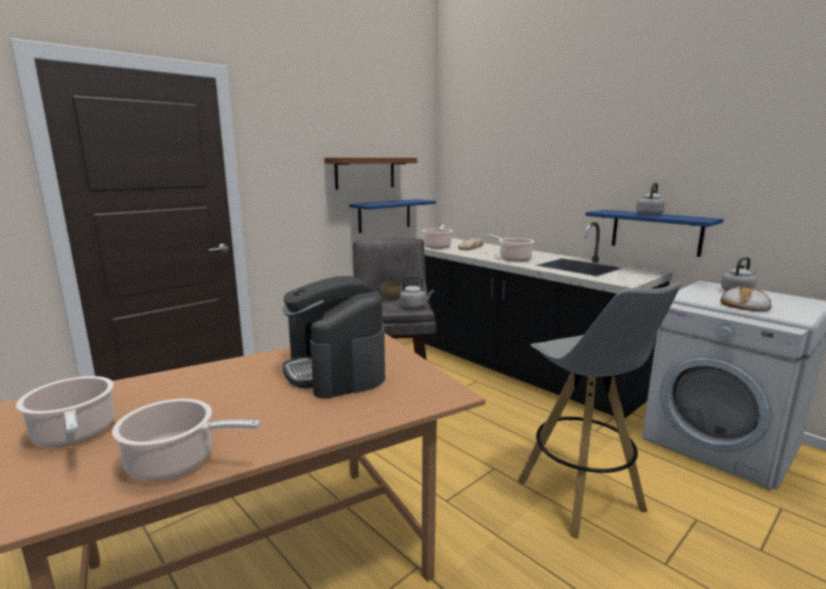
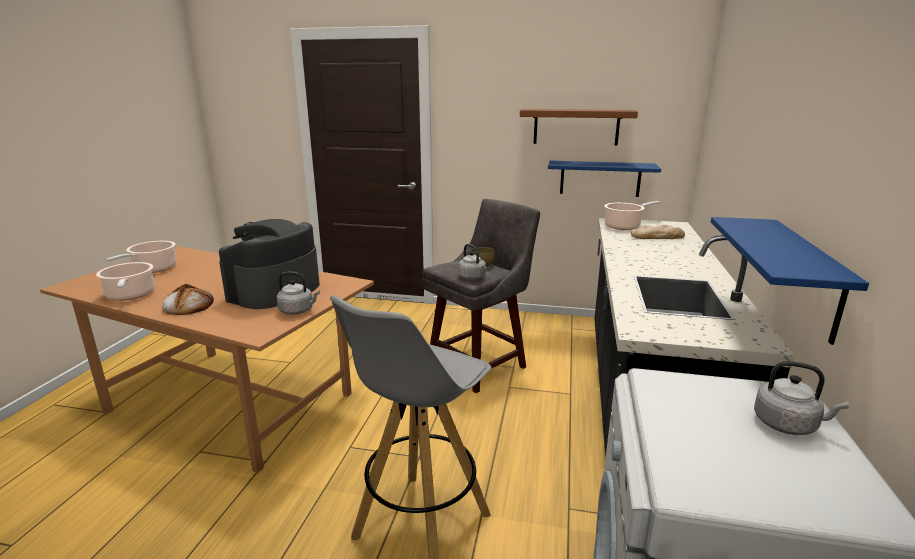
camera: 55 degrees right, 5 degrees up
(513, 258) = (643, 261): cooking pot -> none
(650, 215) = (770, 242): grey kettle -> grey kettle (298, 311)
(744, 305) = (692, 433): bread -> bread (188, 305)

